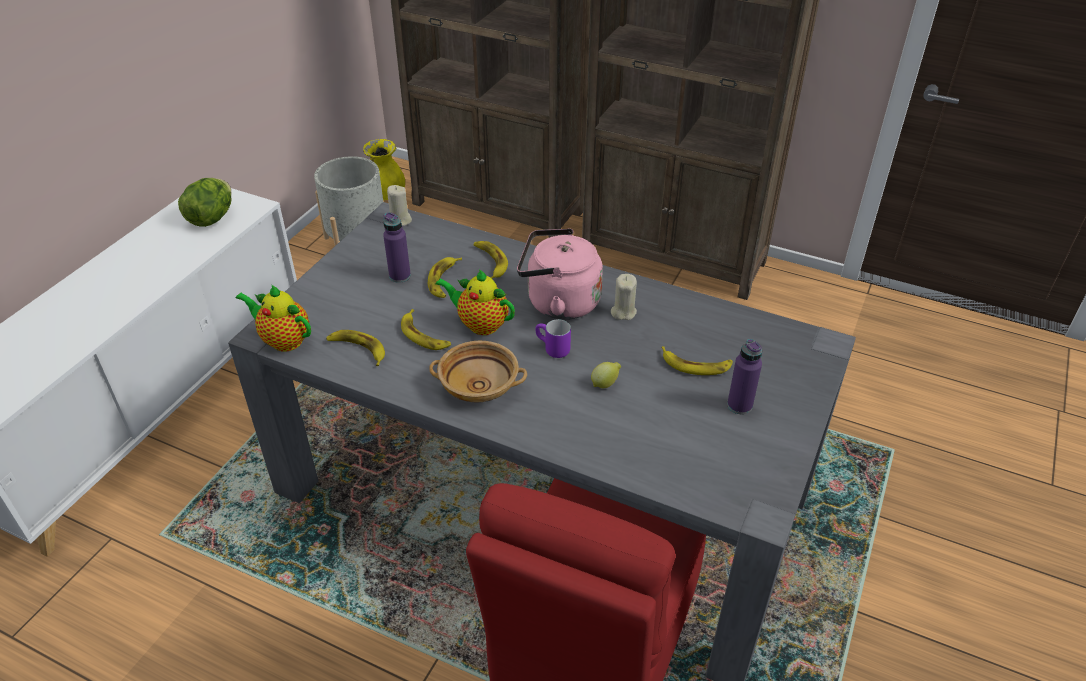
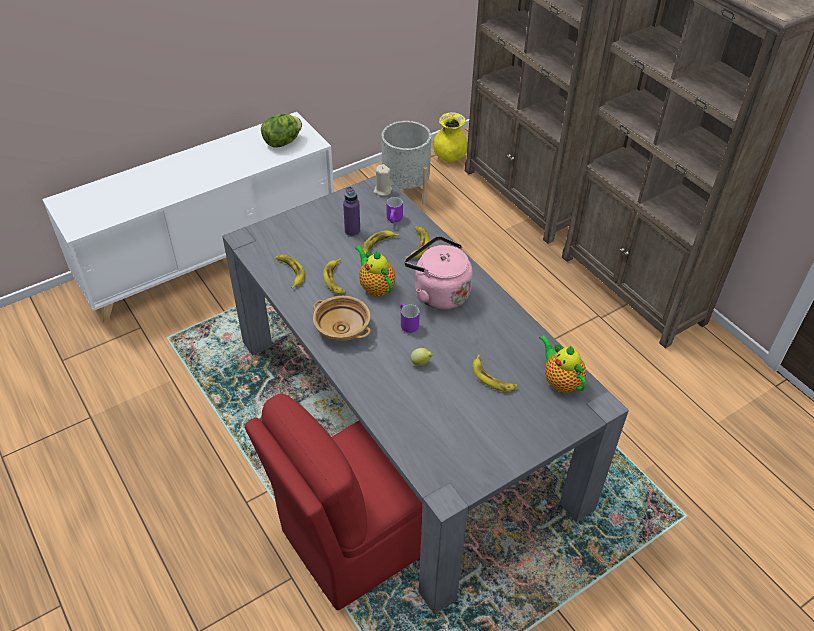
camera: 30 degrees right, 5 degrees up
(283, 340) = (253, 247): teapot -> teapot (560, 381)
(441, 246) = (395, 220): none -> purple mug
(623, 312) = (476, 318): beige candle -> none
(739, 405) = (497, 419): purple bottle -> none

